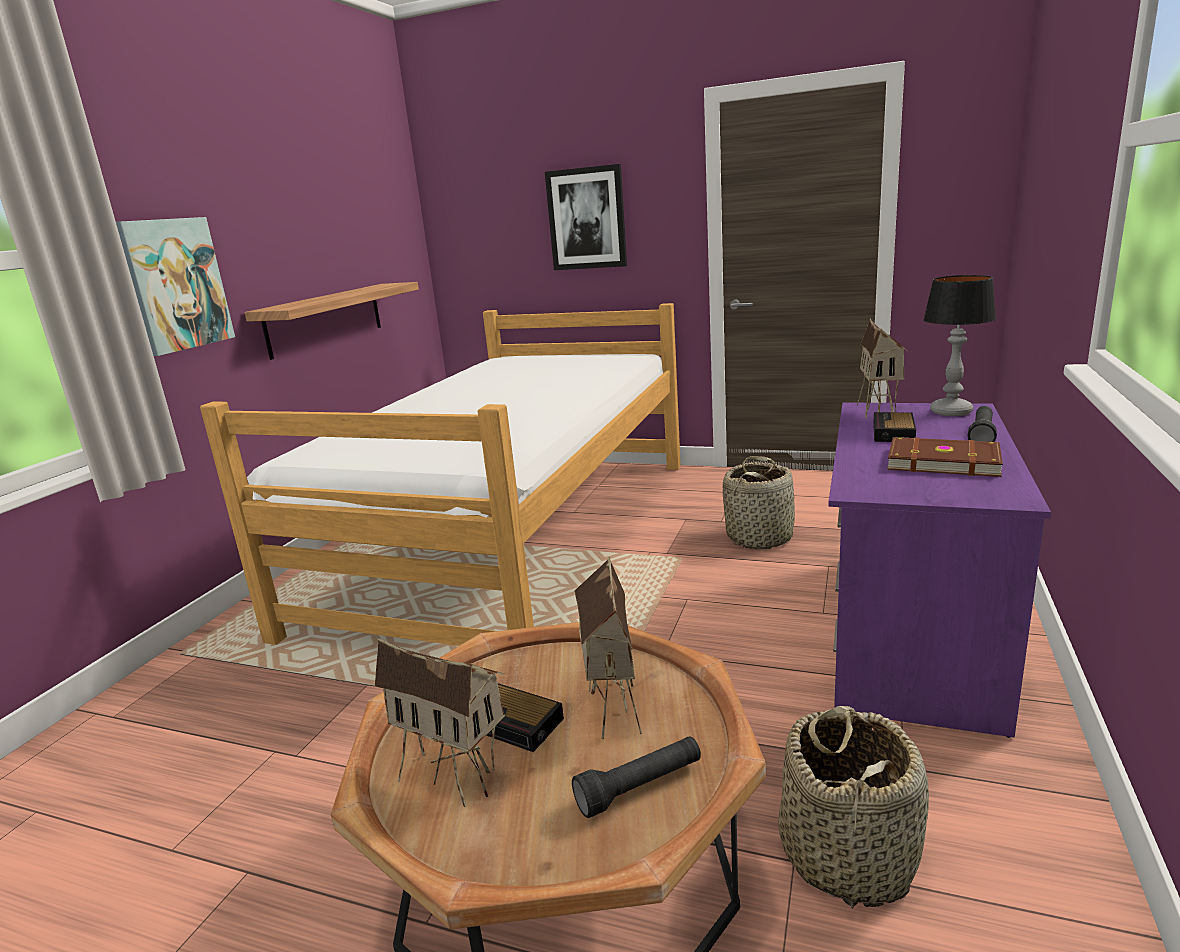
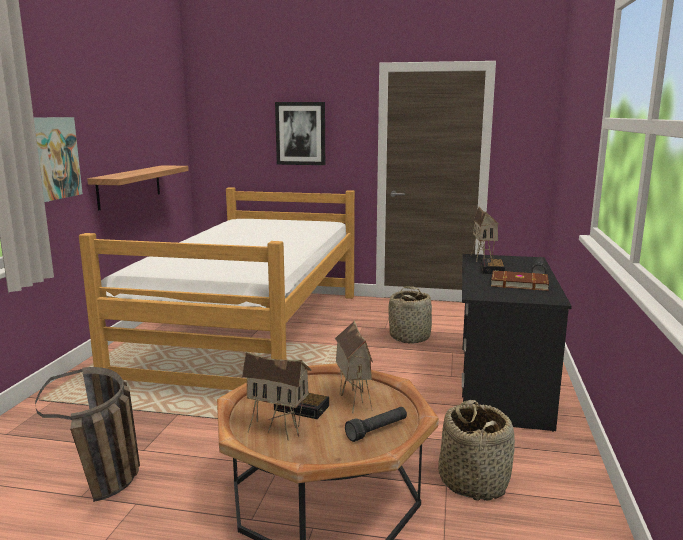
camera: 10 degrees left, 5 degrees down
(217, 833) = (108, 487): none -> basket
(911, 632) = (501, 385): purple desk -> black desk
(951, 411) = (522, 260): table lamp -> none

